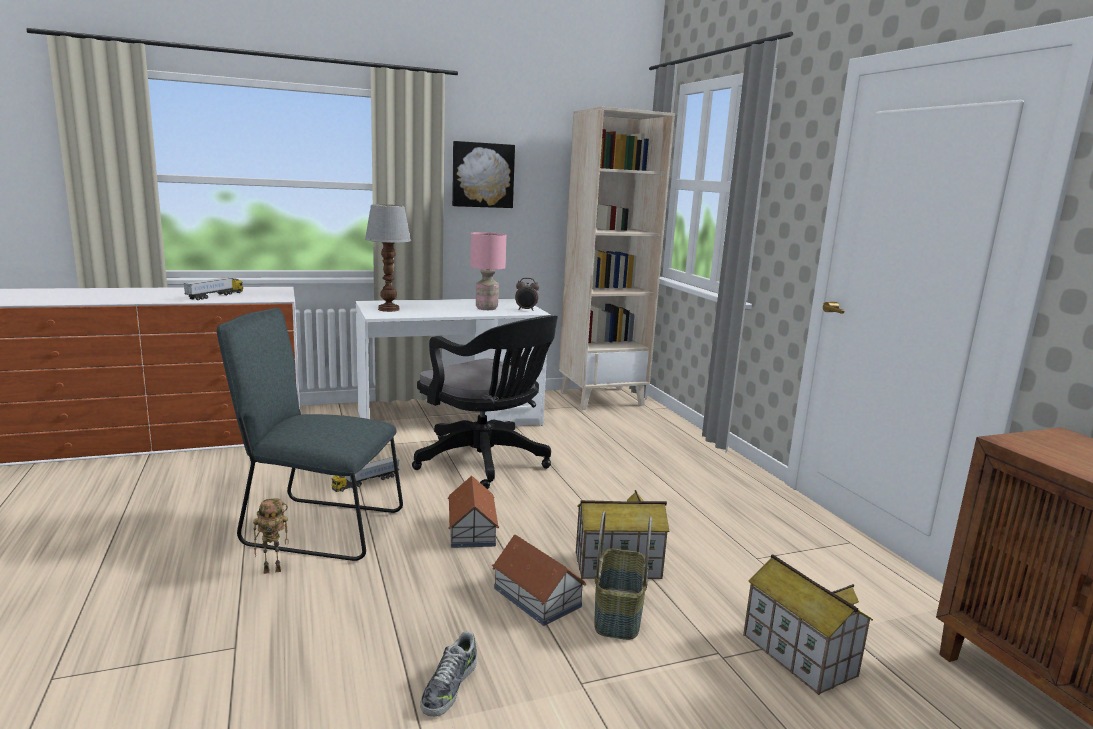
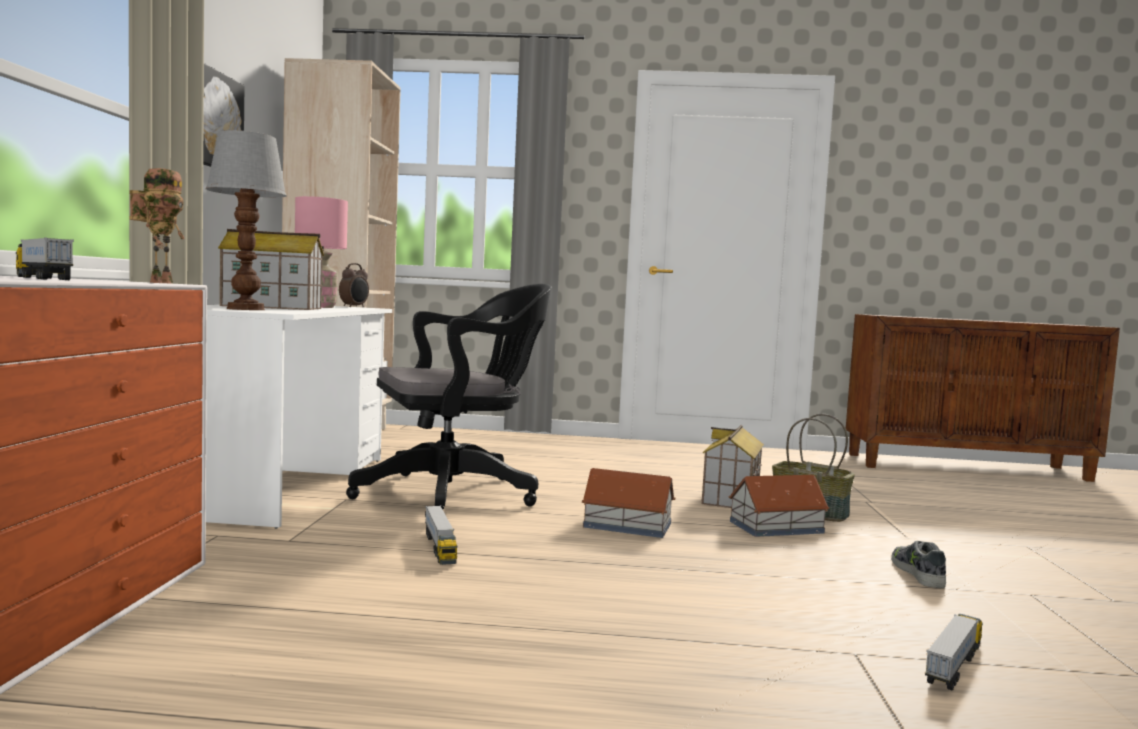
camera: 65 degrees left, 10 degrees down
(222, 696) = (953, 665): none -> toy truck
(273, 570) = (668, 619): toy robot -> toy robot (159, 282)
(316, 527) = (559, 586): grey chair -> none
(449, 686) = (918, 573): shoe -> shoe turned 135 degrees counterclockwise
(797, 654) = (868, 488): toy house -> toy house (271, 307)

